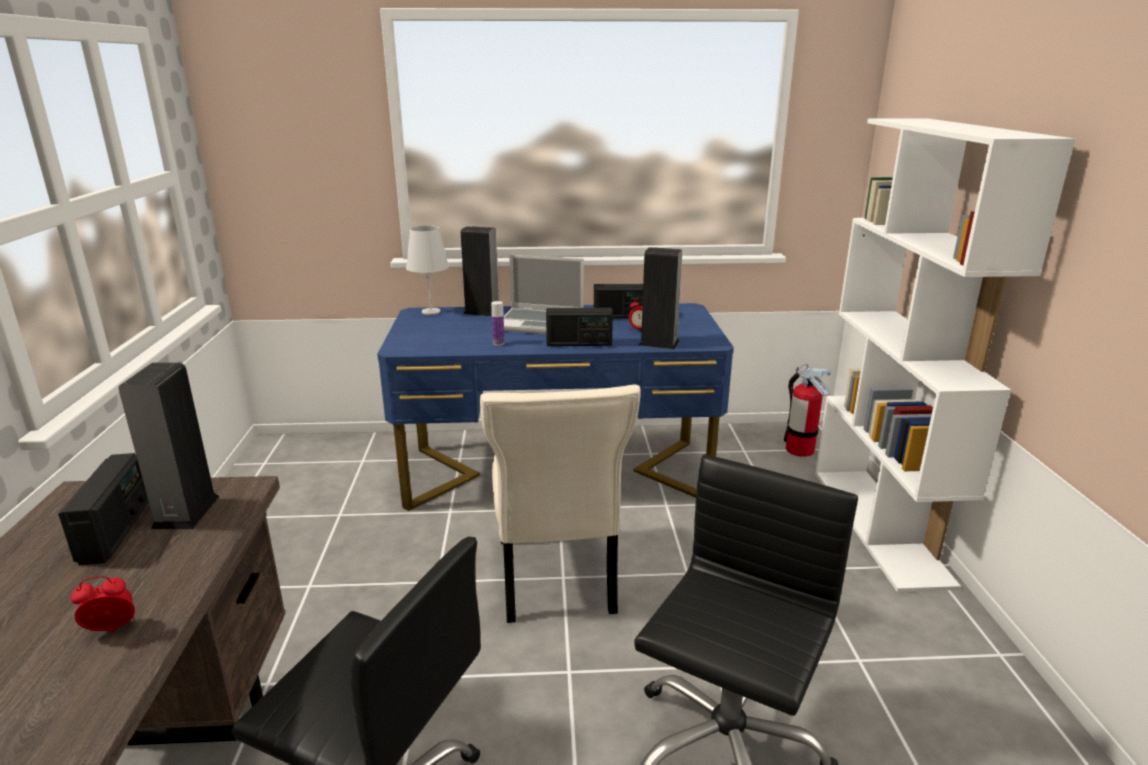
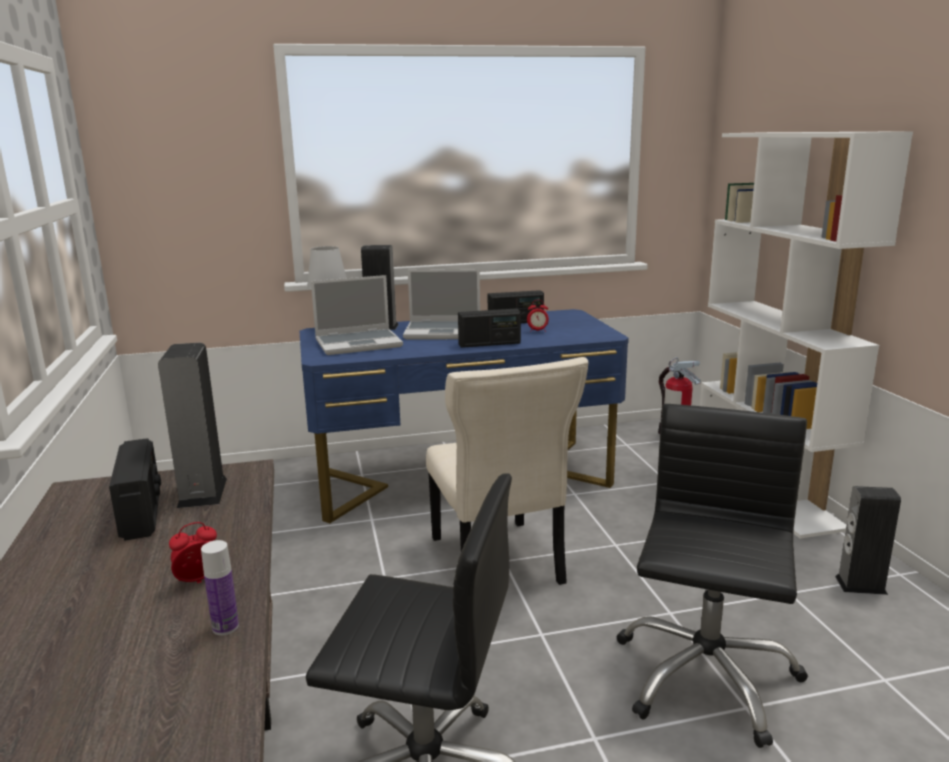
camera: 10 degrees left, 5 degrees down
(448, 332) = (359, 343): none -> laptop
(498, 343) = (414, 348): bottle -> bottle (225, 627)
(659, 343) = (561, 338): speaker -> speaker (860, 585)

